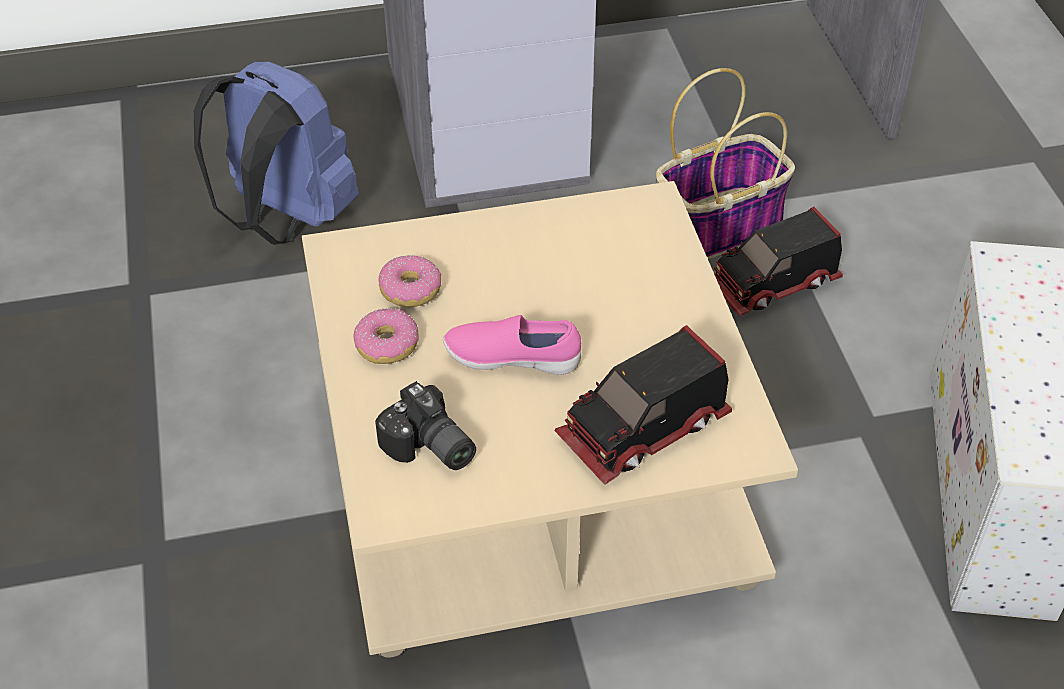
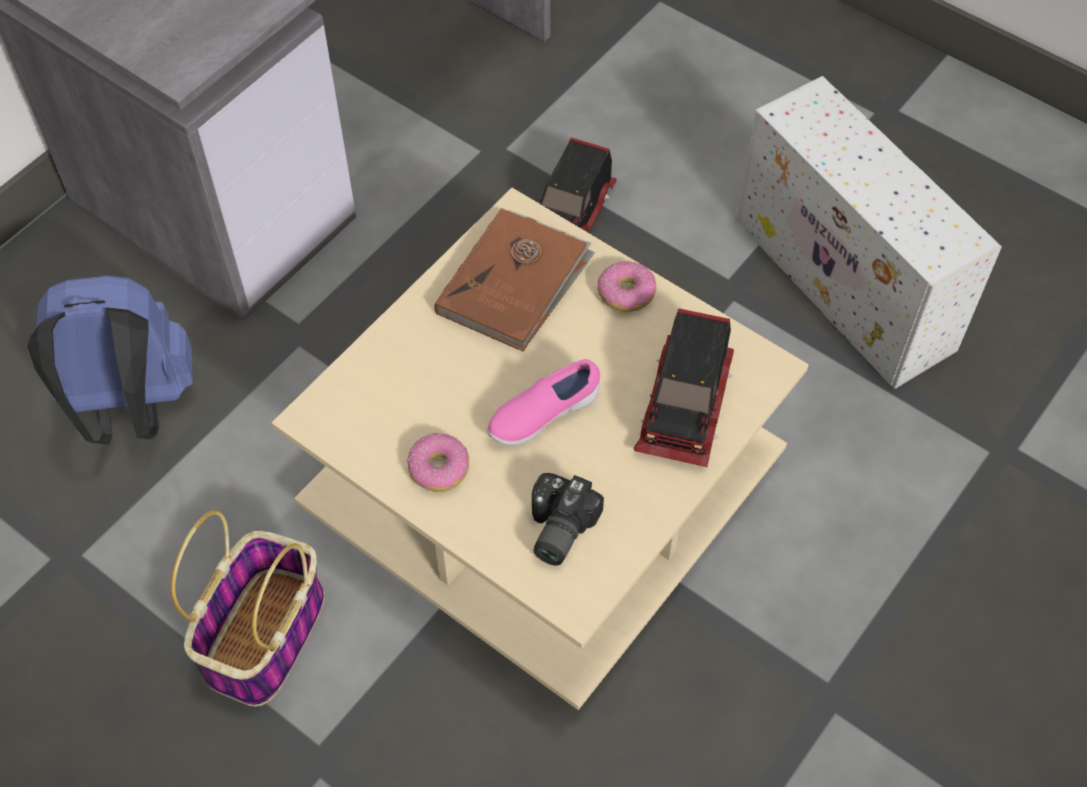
camera: 40 degrees left, 10 degrees up
(411, 289) = (409, 410): donut -> donut (626, 293)
(428, 449) = (556, 529): camera -> camera turned 105 degrees clockwise
(598, 250) = (515, 283): none -> brown book
(719, 226) = (489, 192): basket -> basket (265, 634)

